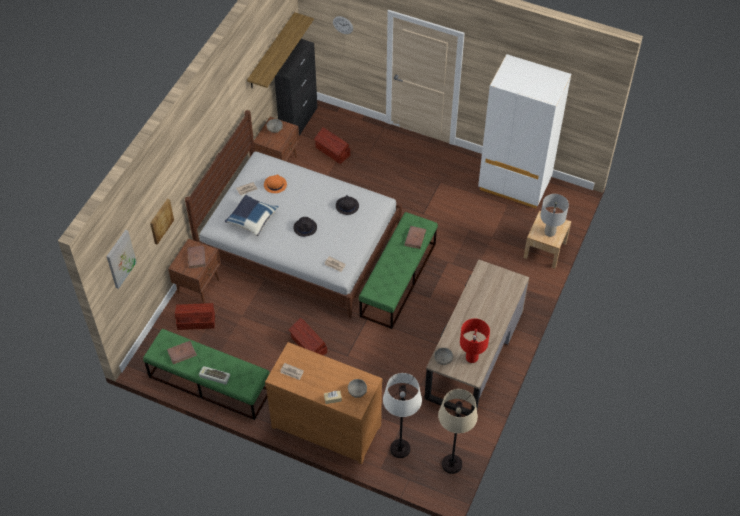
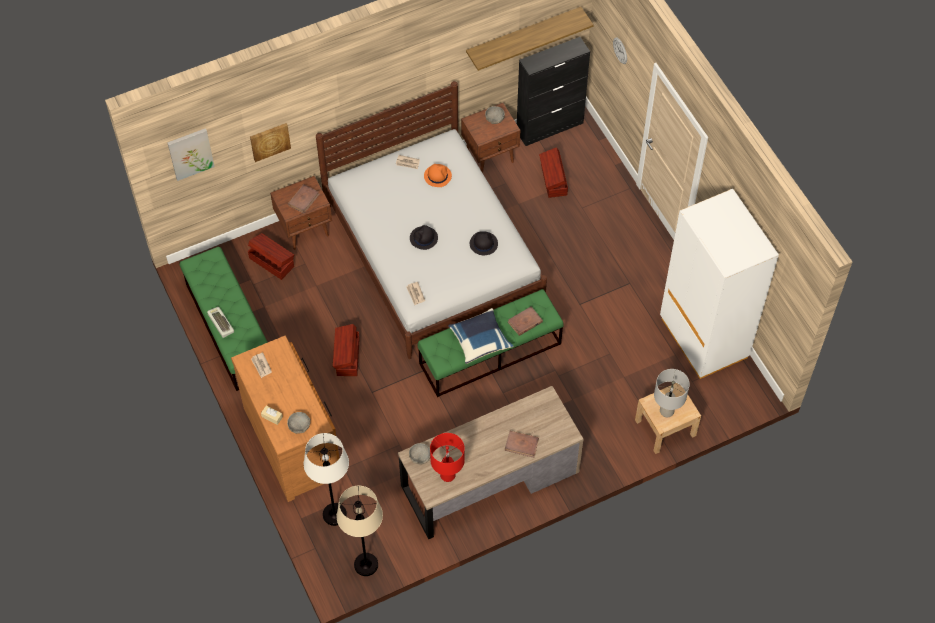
camera: 40 degrees right, 5 degrees up
(182, 353) = (214, 281): brown book -> brown book (522, 445)
(251, 219) = (383, 196): blue pillow -> blue pillow (480, 341)

